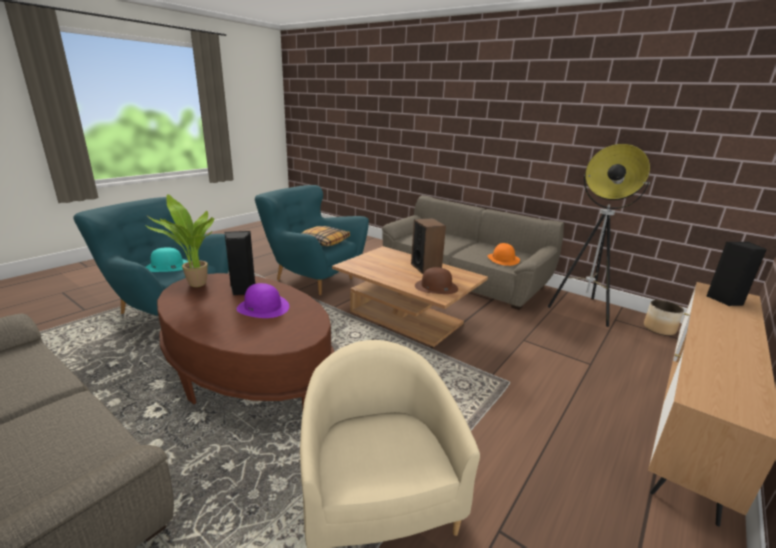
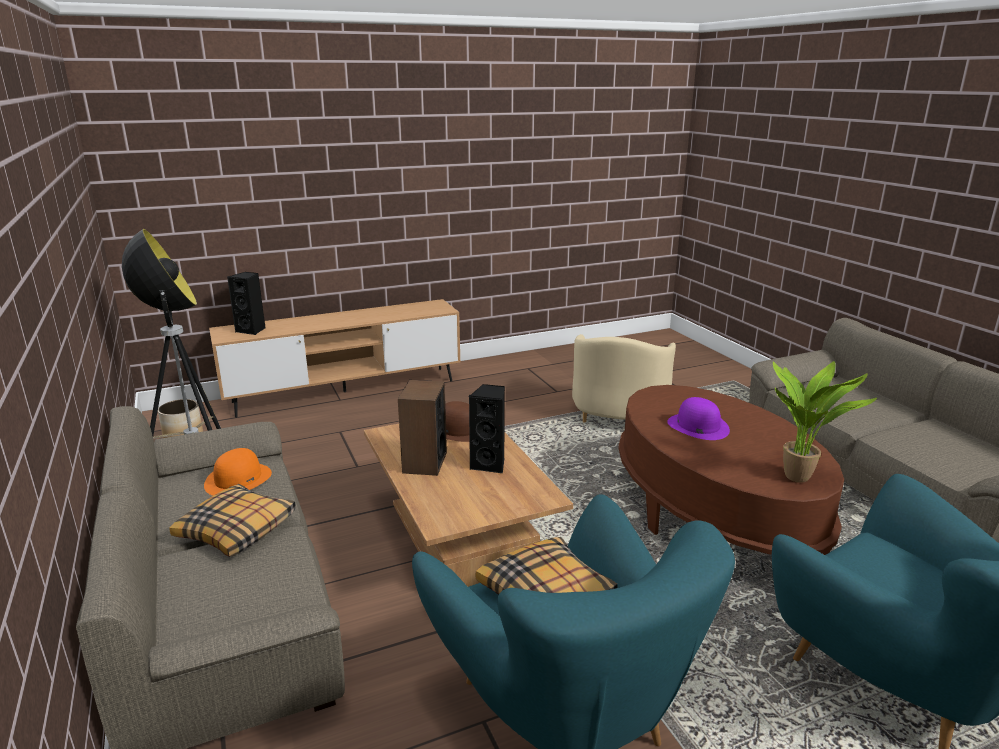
camera: 150 degrees left, 0 degrees up
(167, 266) = (897, 574): turquoise hat -> none
(242, 290) = (727, 455): black speaker -> black speaker (490, 464)
(464, 247) = (237, 530): none -> pillow

